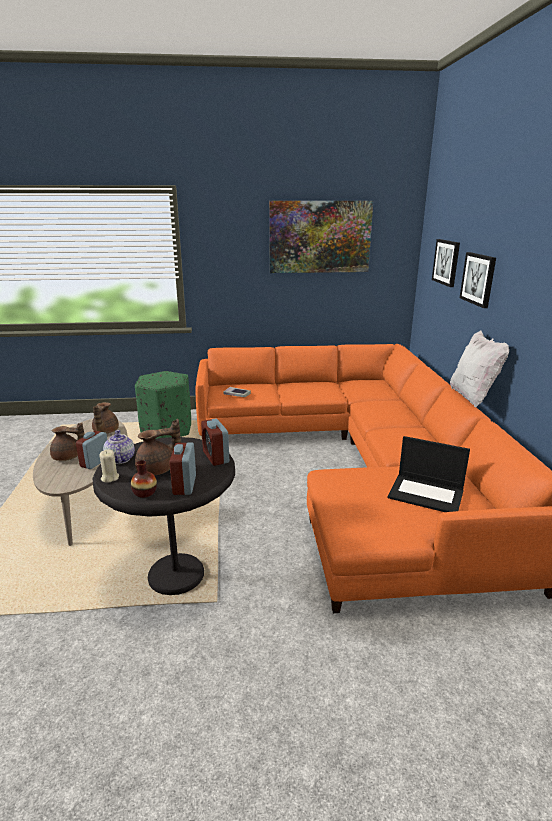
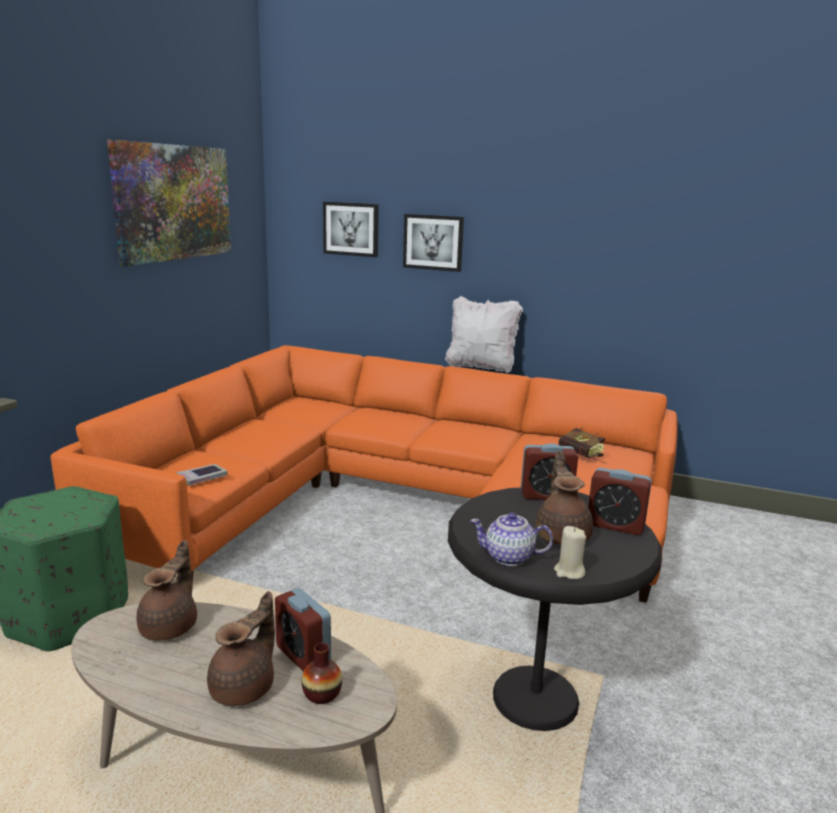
camera: 65 degrees left, 5 degrees down
(105, 431) = (171, 626): brown teapot -> brown teapot turned 105 degrees counterclockwise
(144, 493) = (626, 552): vase -> vase (322, 694)
(427, 494) = (583, 458): laptop -> book

